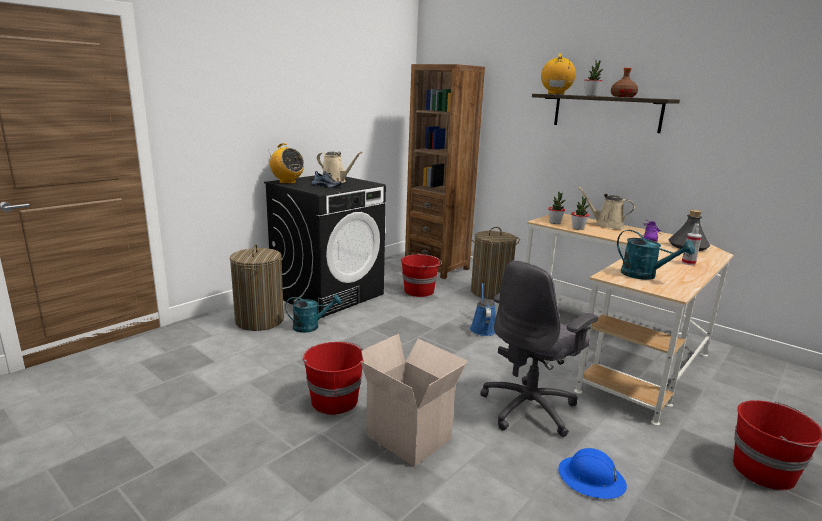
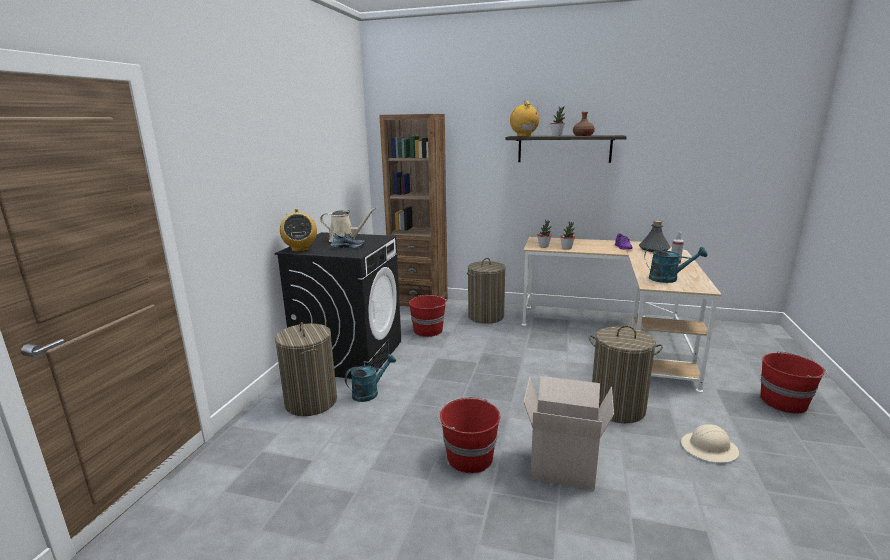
camera: 25 degrees left, 0 degrees up
(287, 182) = (300, 249): radio -> radio turned 60 degrees clockwise
(483, 328) = (514, 350): blue watering can -> none
(530, 408) = (617, 408): grey office chair -> laundry basket
(591, 479) = (709, 448): blue hard hat -> beige hard hat
(606, 225) = (580, 241): beige watering can -> none

